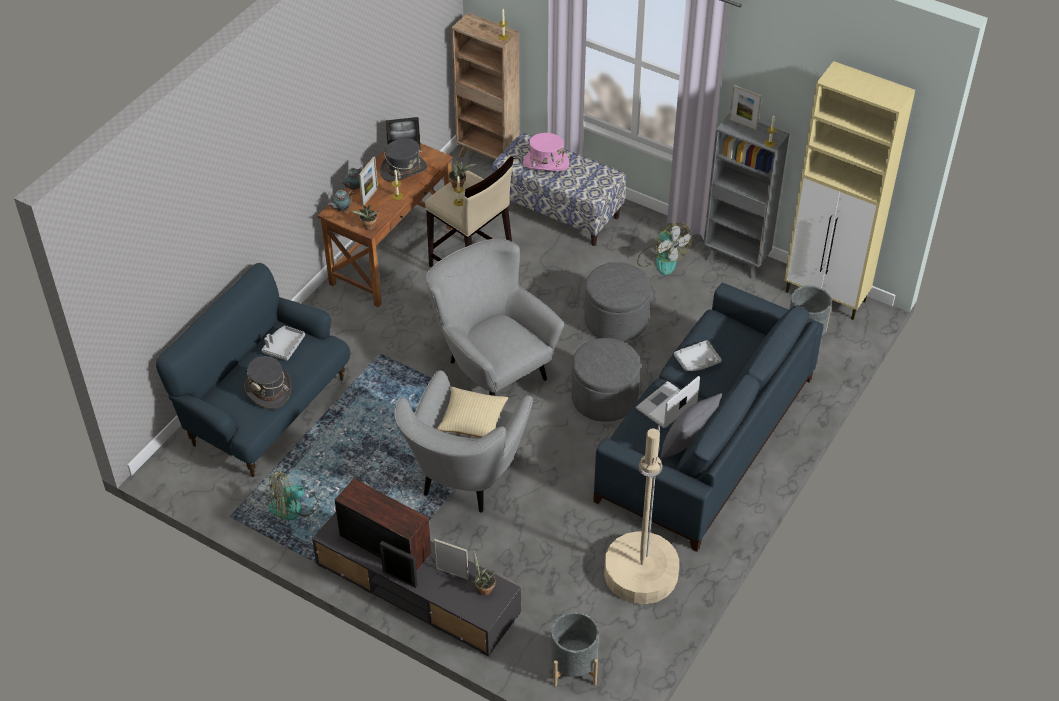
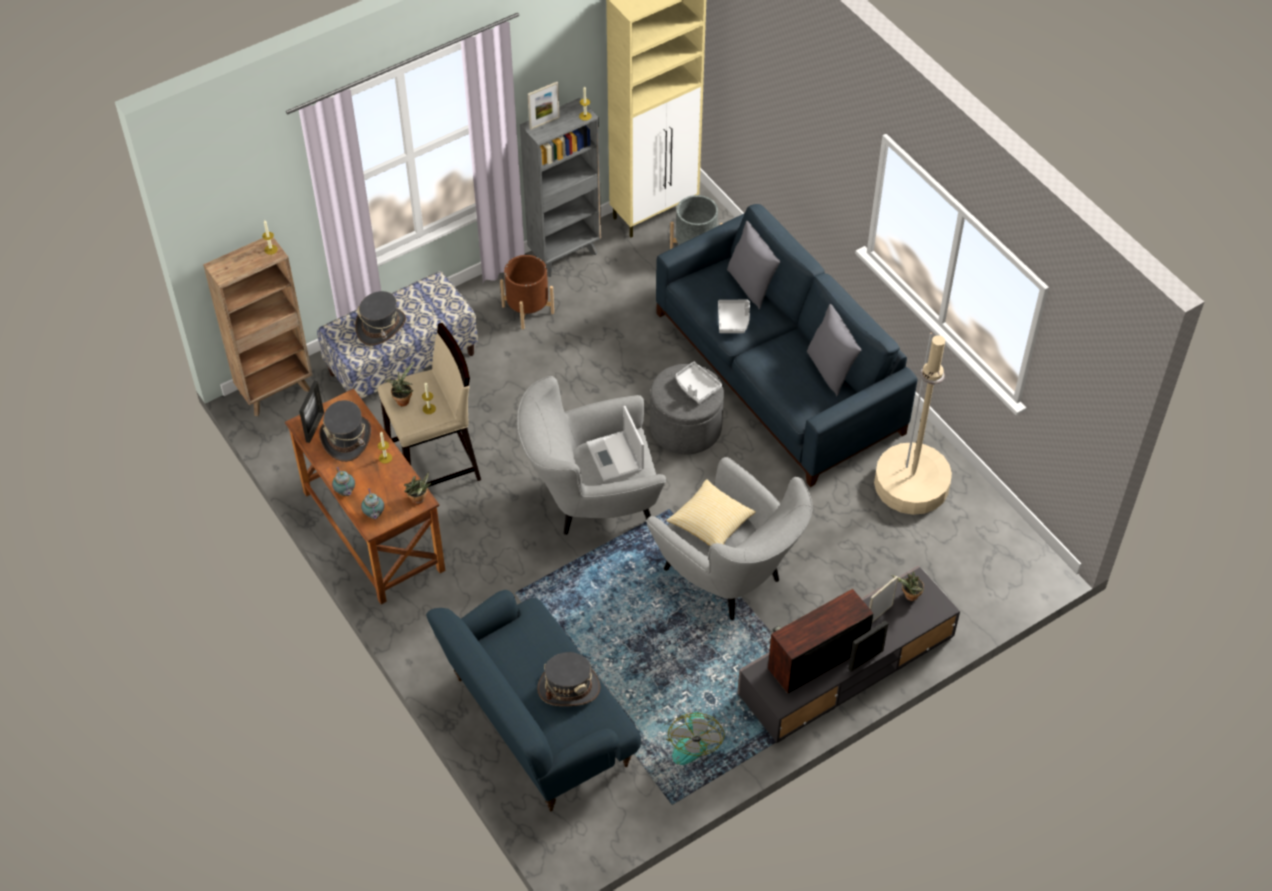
camera: 65 degrees left, 5 degrees up
(284, 346) = (511, 654): grey tray -> grey tray (696, 387)
(370, 197) = (370, 483): picture frame -> none
(546, 163) = (381, 327): pink hat -> grey hat
(573, 667) = (992, 575): grey planter -> none
(616, 320) = (589, 378): grey ottoman -> none
(661, 259) = (528, 309): fan -> brown planter
(666, 406) = (777, 366): laptop -> laptop (615, 457)
(747, 361) = (751, 285): none -> grey pillow

